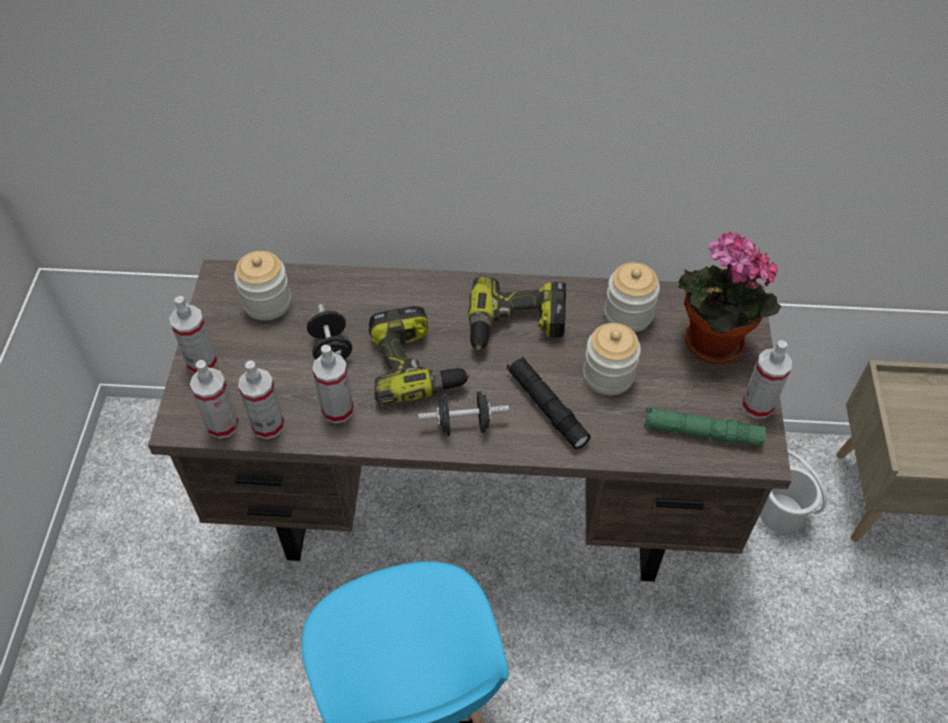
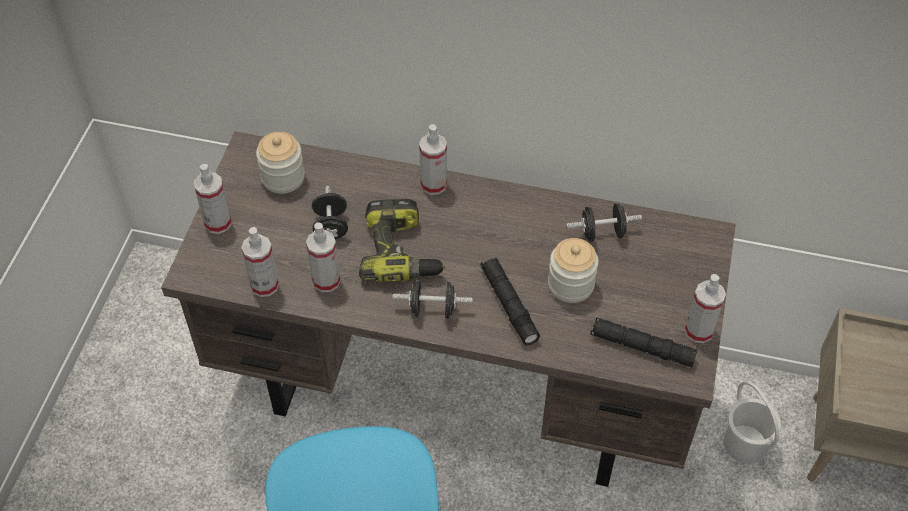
camera: 10 degrees right, 0 degrees up
(223, 425) = (226, 279): spray bottle -> spray bottle (433, 184)
(515, 325) = (498, 228): power drill -> none
(628, 314) = (602, 233): jar -> black dumbbell
(702, 432) = (642, 347): green flashlight -> black flashlight
(709, 344) = (669, 270): potted plant -> none

